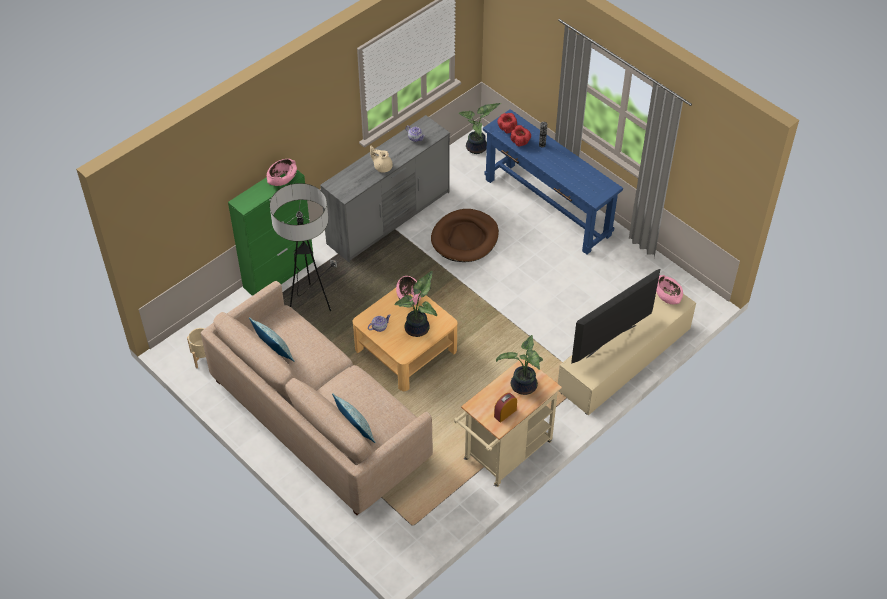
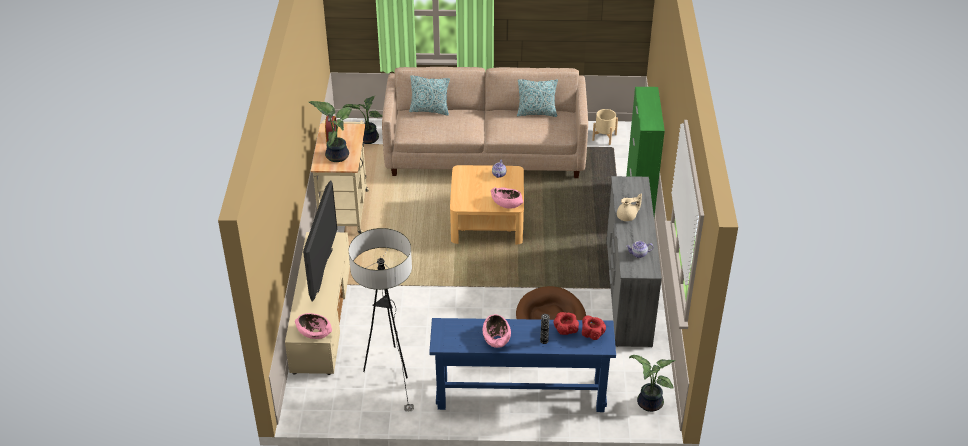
camera: 135 degrees right, 10 degrees down
(282, 178) = (650, 119): pink bowl -> pink bowl (496, 338)
(311, 302) = (590, 204): floor lamp -> floor lamp (389, 370)
(418, 328) = (472, 190): potted plant -> potted plant (367, 139)

